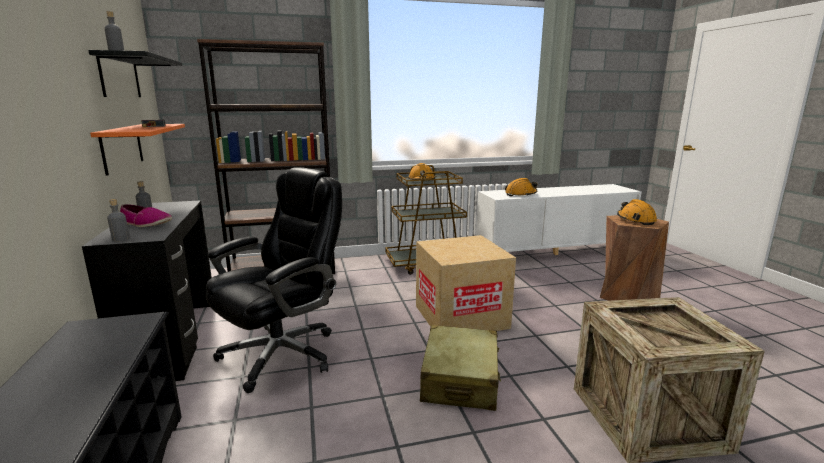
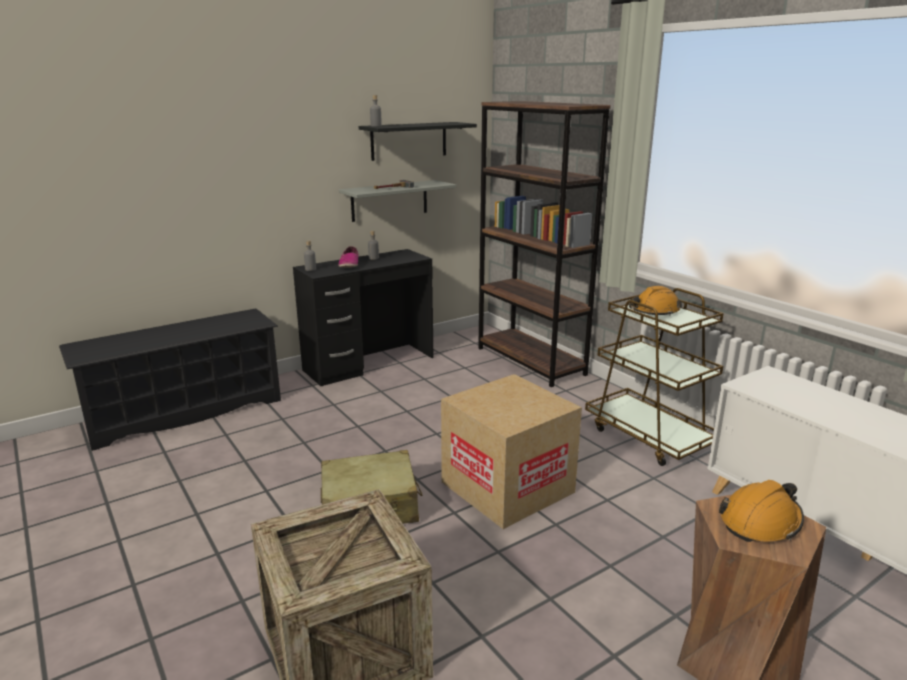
camera: 70 degrees right, 5 degrees up
(122, 147) = (389, 200): orange shelf -> grey shelf
(282, 353) = (371, 409): black office chair -> none
(521, 194) = (800, 400): orange hard hat -> none

